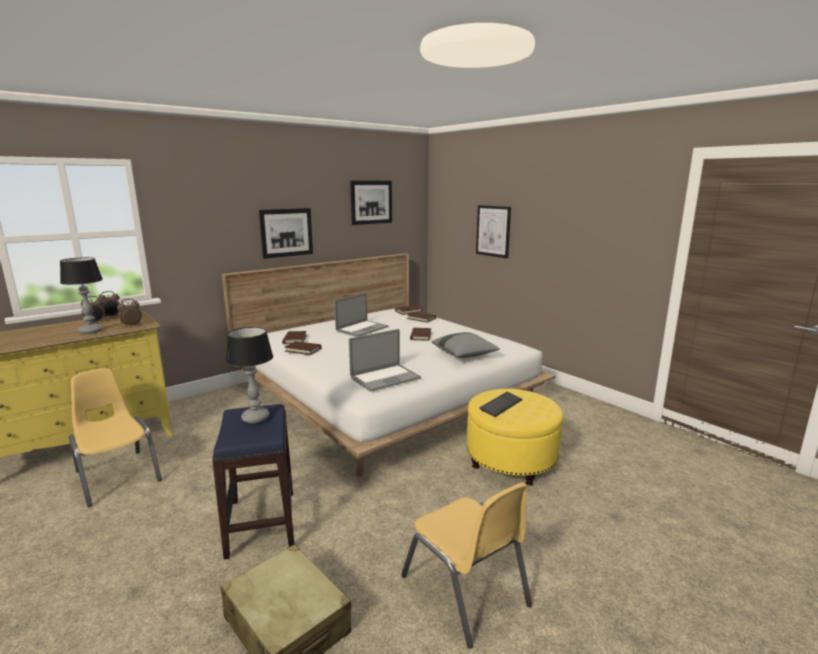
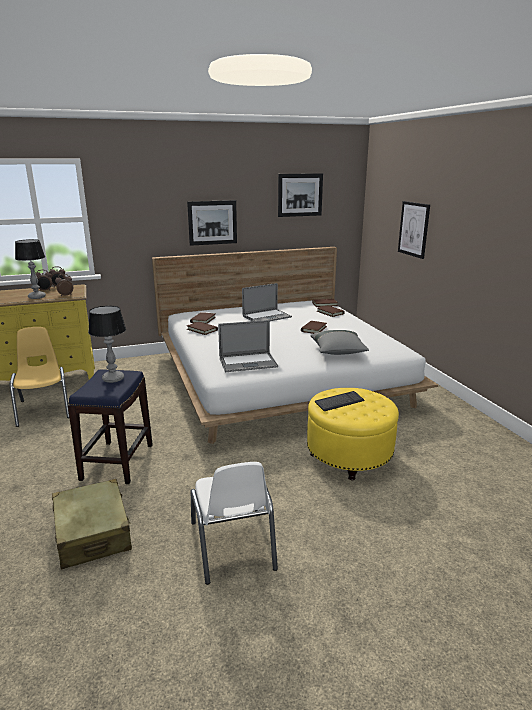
camera: 20 degrees right, 5 degrees up
(465, 591) = (232, 545): yellow chair -> white chair

